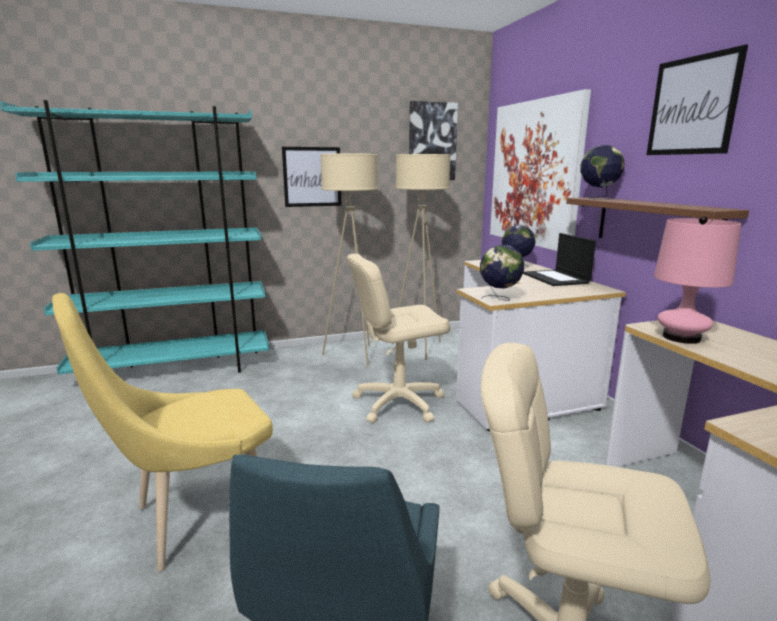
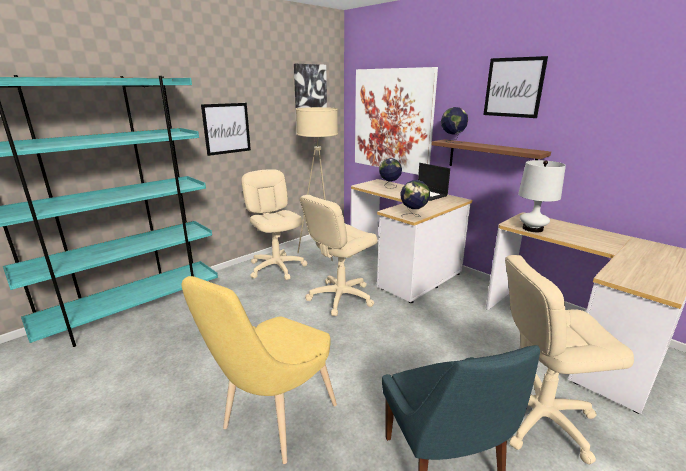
camera: 25 degrees left, 5 degrees up
(353, 355) = (277, 267): beige floor lamp -> beige office chair
(681, 338) = (532, 229): pink table lamp -> white table lamp

